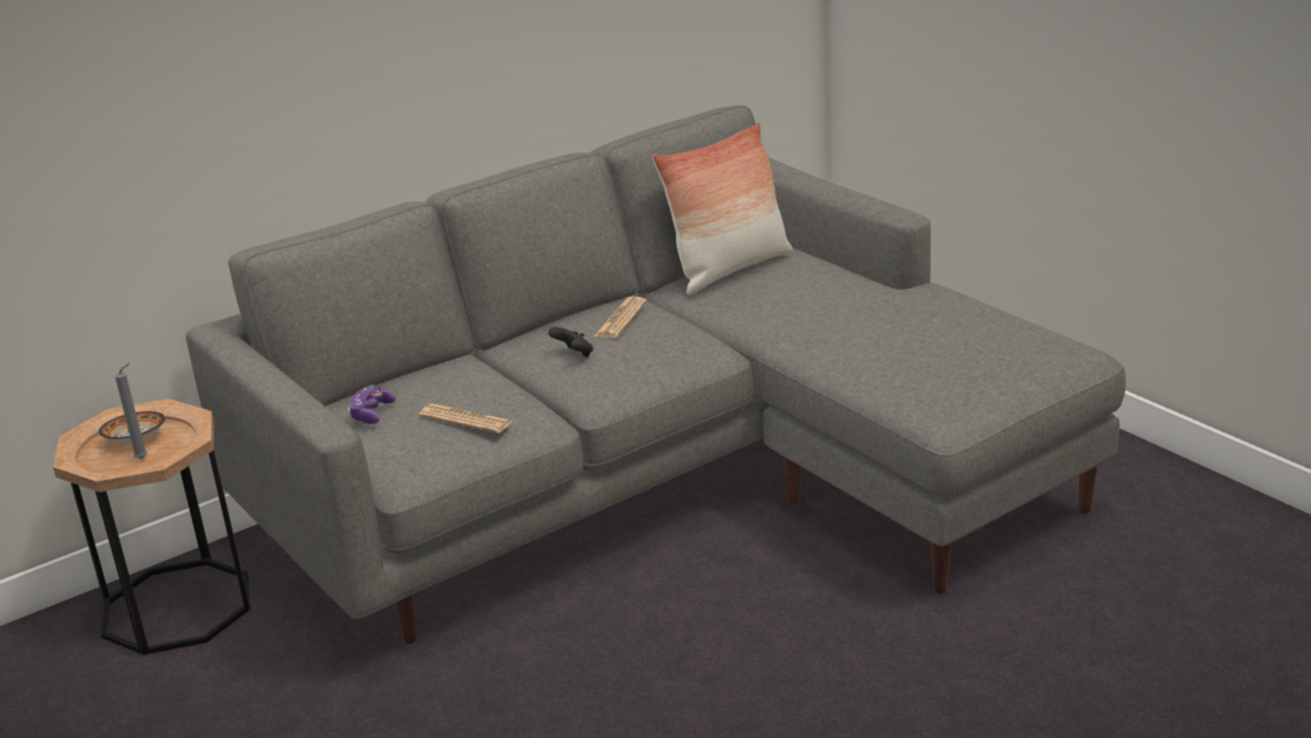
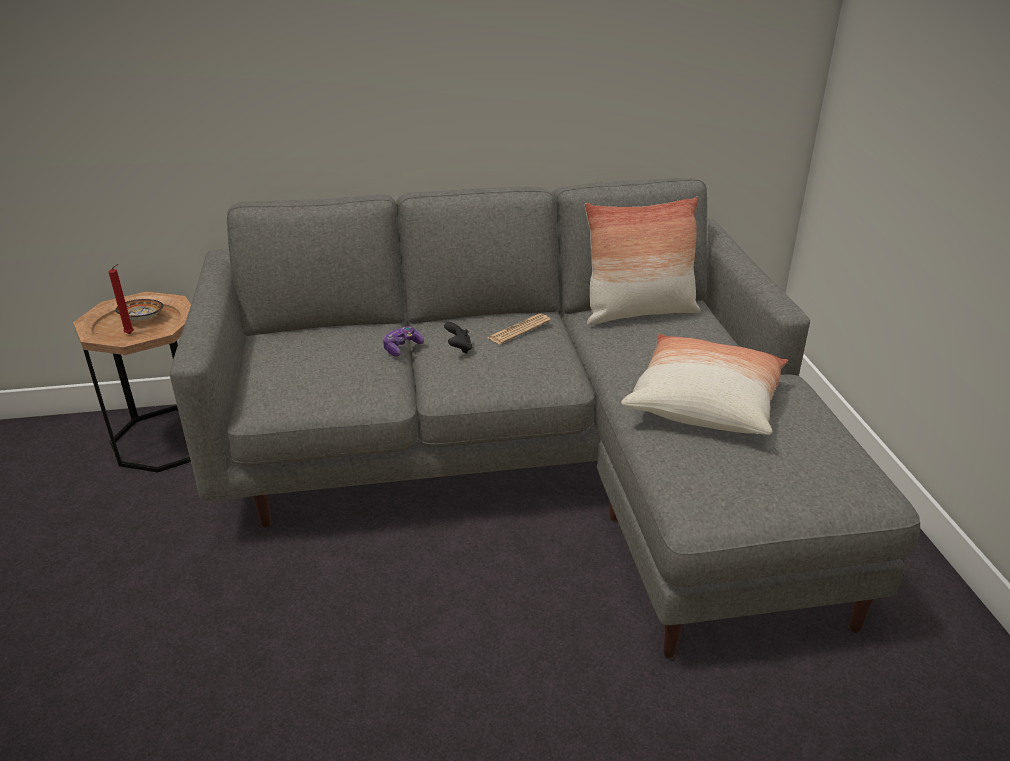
camera: 25 degrees right, 5 degrees up
(144, 458) = (131, 334): grey candle -> red candle
(371, 413) = (284, 349): game controller -> game controller (402, 348)
(465, 419) = (334, 376): newspaper -> none
(872, 329) = (704, 403): none -> pillow

